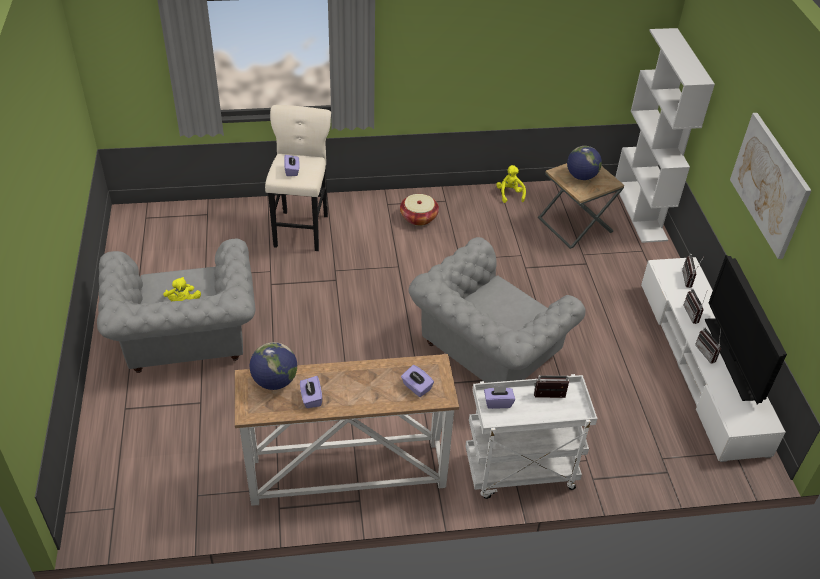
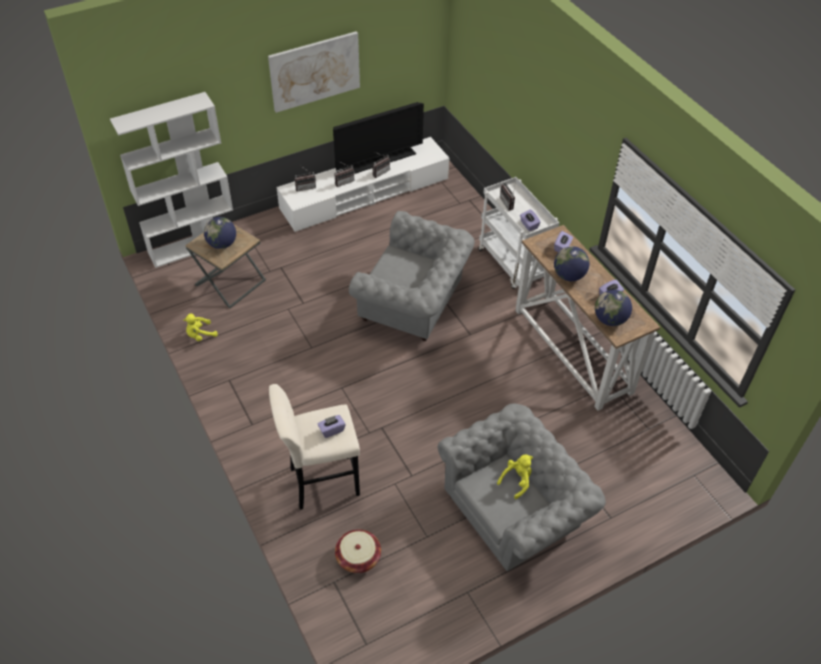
camera: 110 degrees left, 5 degrees up
(364, 373) = (569, 276): none -> globe
(418, 217) = (263, 393): basket -> basket (358, 557)

